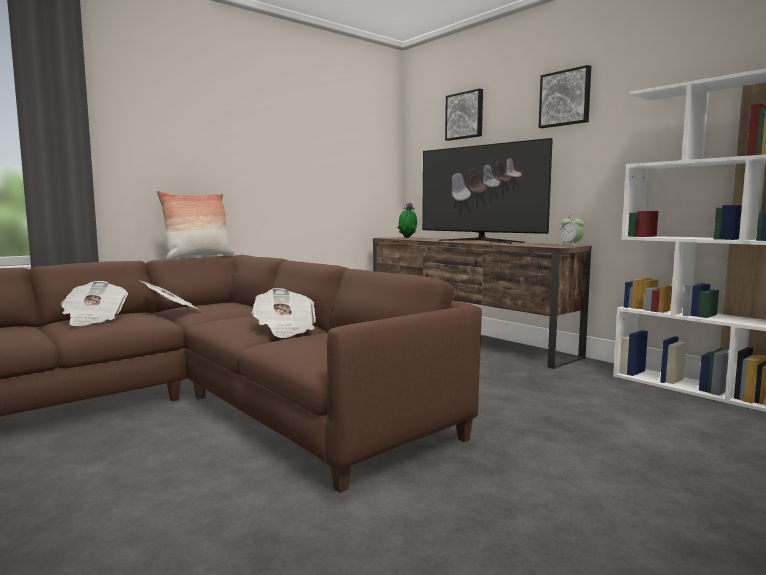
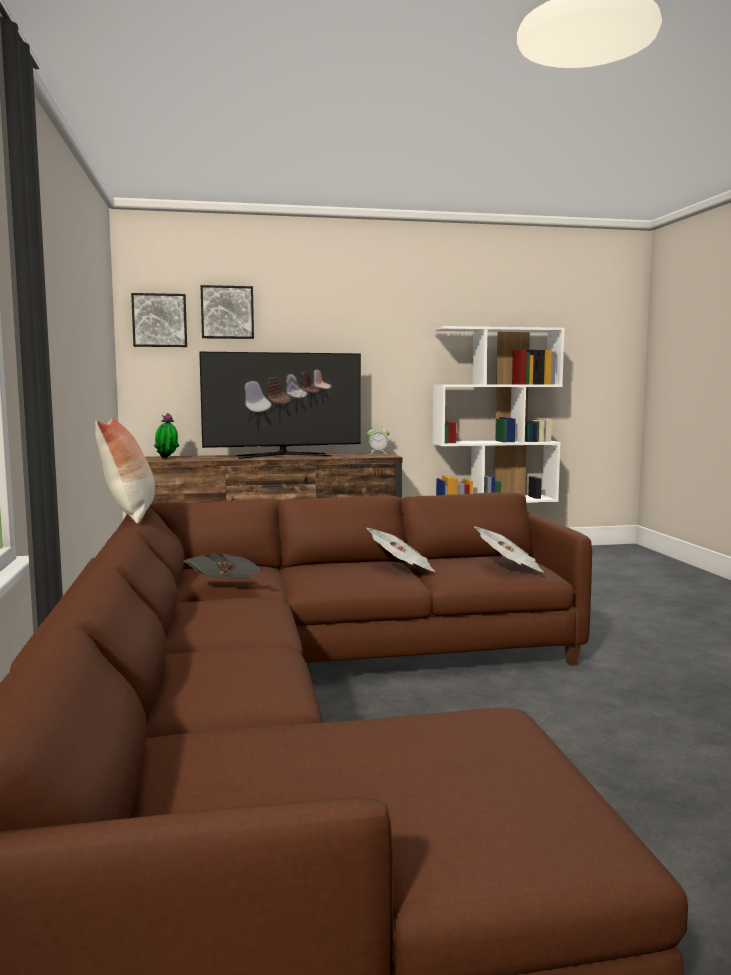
camera: 60 degrees left, 0 degrees up
(94, 320) = (221, 618): newspaper -> newspaper (509, 568)
(565, 98) = (354, 315): picture -> picture (159, 320)

